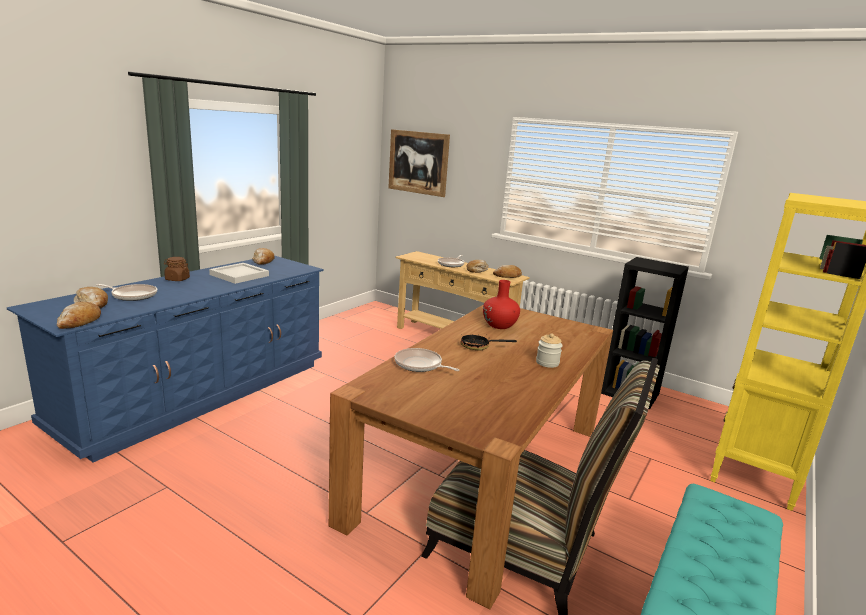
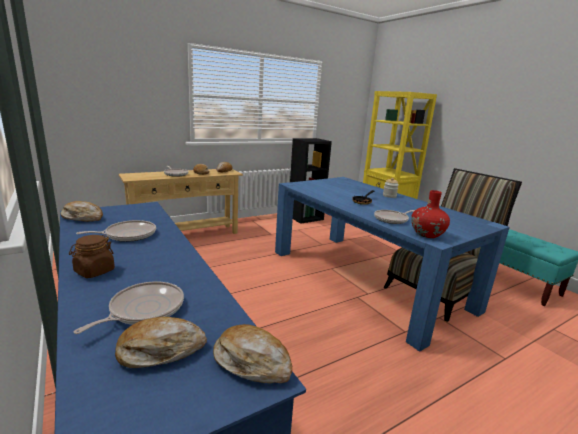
camera: 65 degrees left, 0 degrees up
(239, 275) = (128, 235): white tray -> frying pan
(418, 162) = (88, 84): picture -> none
(483, 470) = (366, 278): brown dining table -> blue dining table
(499, 325) = (327, 191): red vase -> red vase (427, 234)

